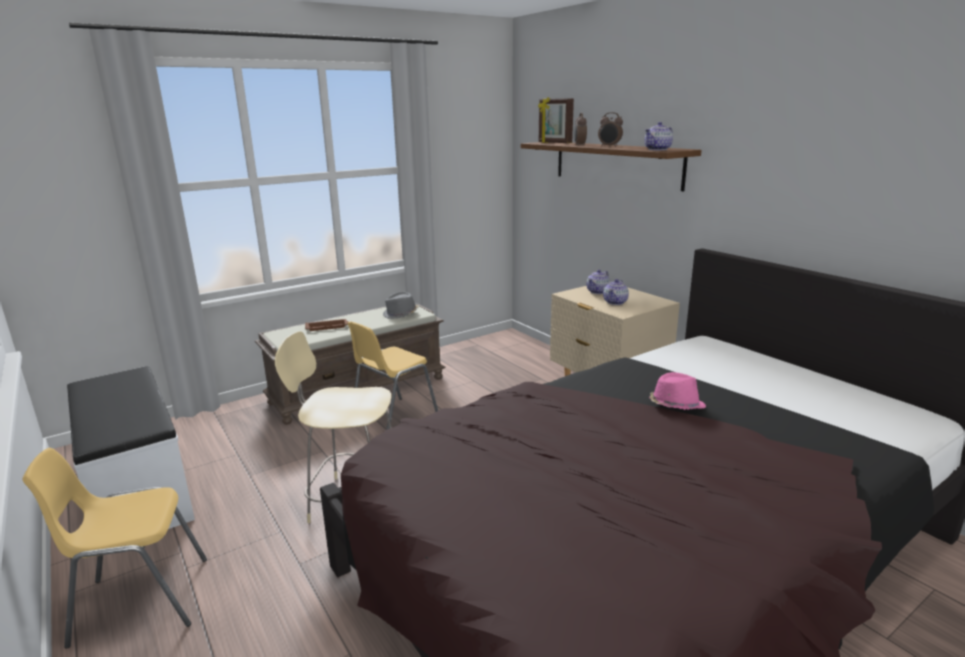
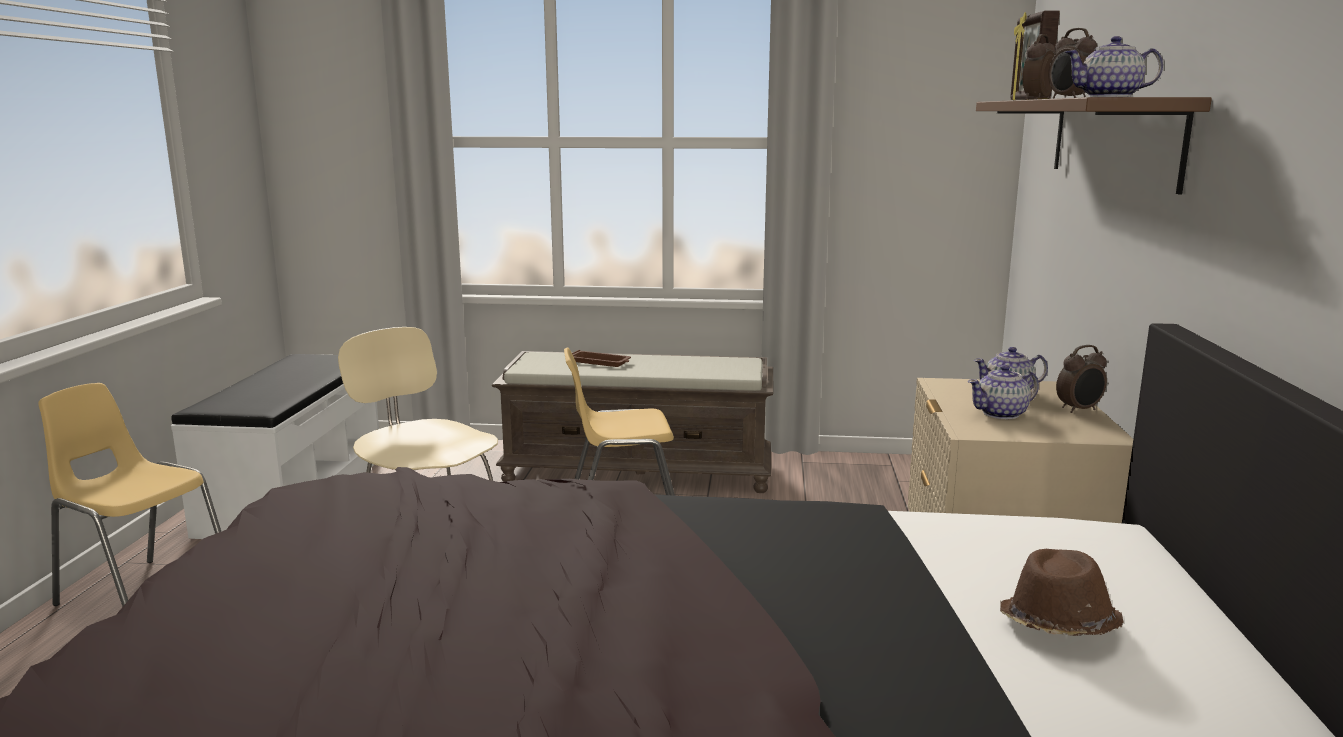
camera: 40 degrees right, 5 degrees down
(401, 314) = (715, 369): grey hat -> none
(634, 293) = (1079, 410): none -> alarm clock
(675, 406) = (786, 598): pink hat -> none
(753, 380) = (1057, 625): none -> brown hat

